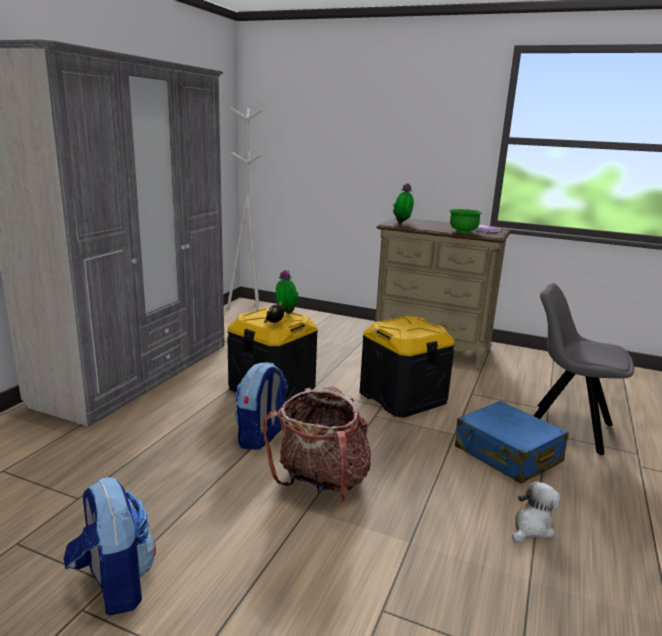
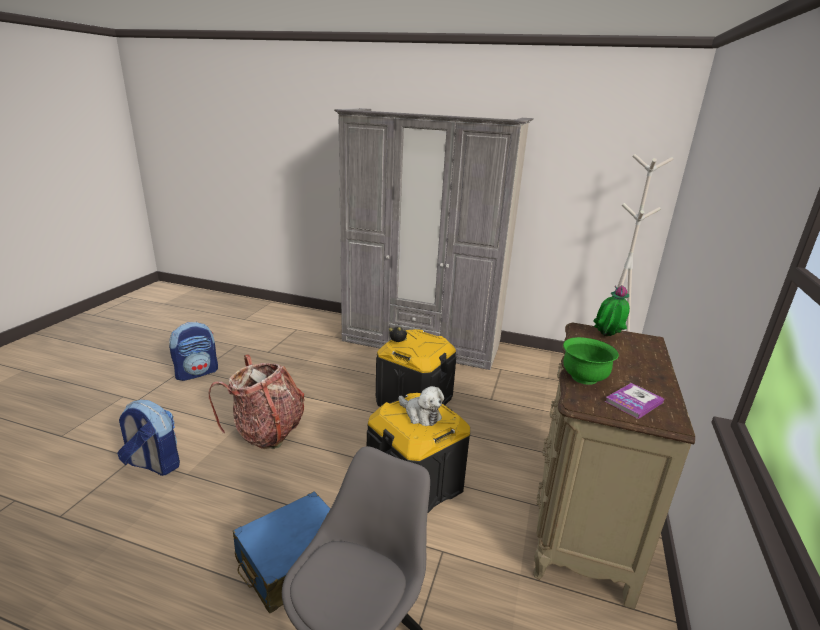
camera: 85 degrees right, 5 degrees up
(261, 437) = (330, 402): backpack -> backpack (153, 464)
(285, 313) = (431, 347): potted plant -> none
(532, 527) = (174, 554): plush toy -> plush toy (421, 415)

